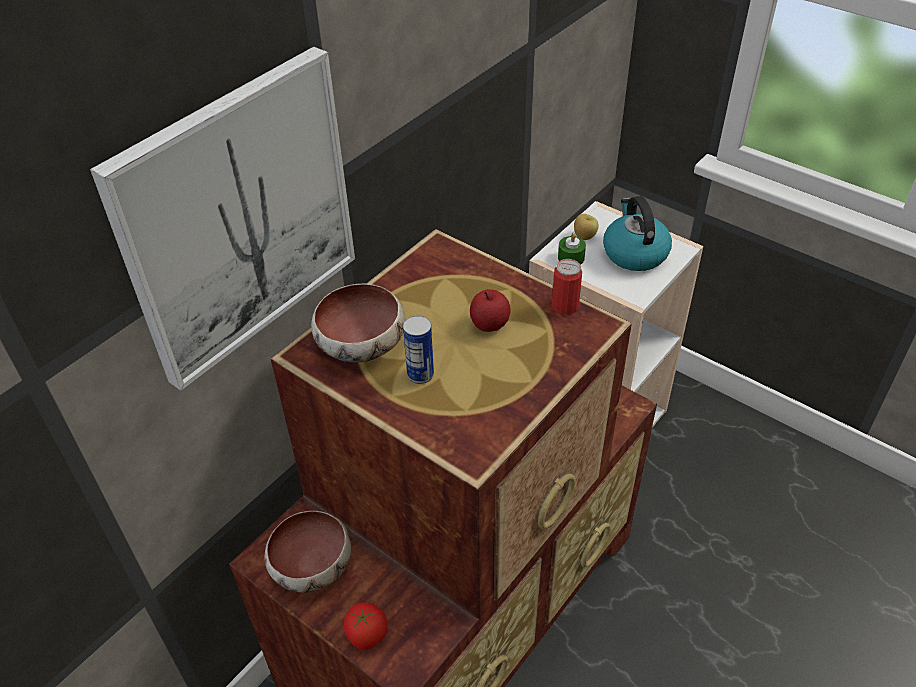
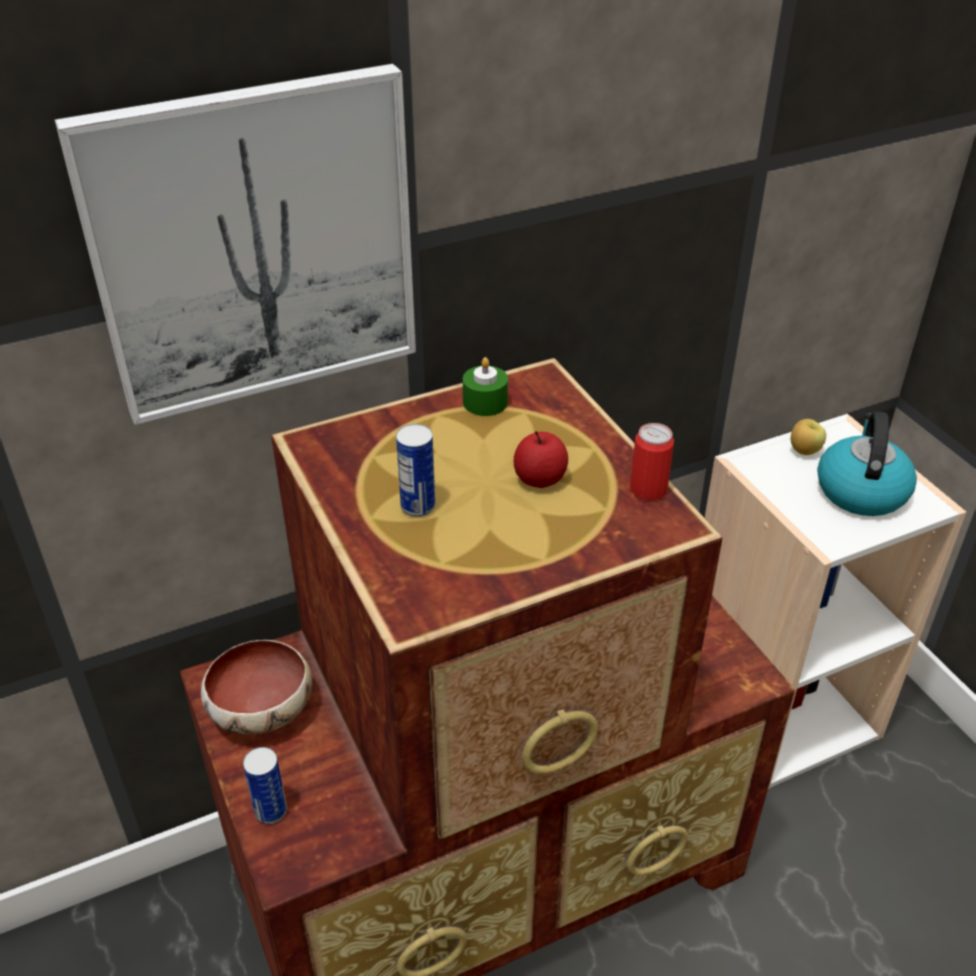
camera: 25 degrees right, 5 degrees down
(361, 346) = (376, 454): bowl -> none
(367, 635) = (271, 811): tomato -> can
(571, 258) = (770, 470): green candle -> green candle (485, 402)

